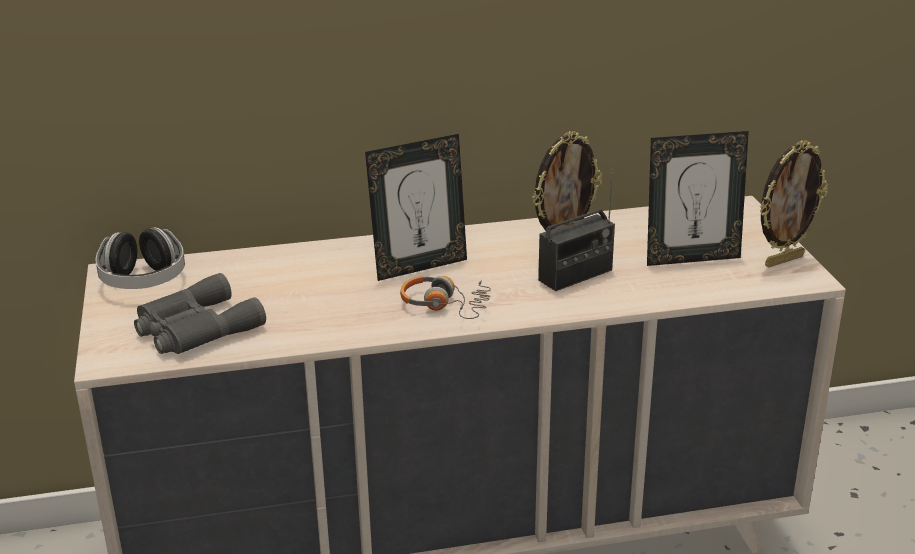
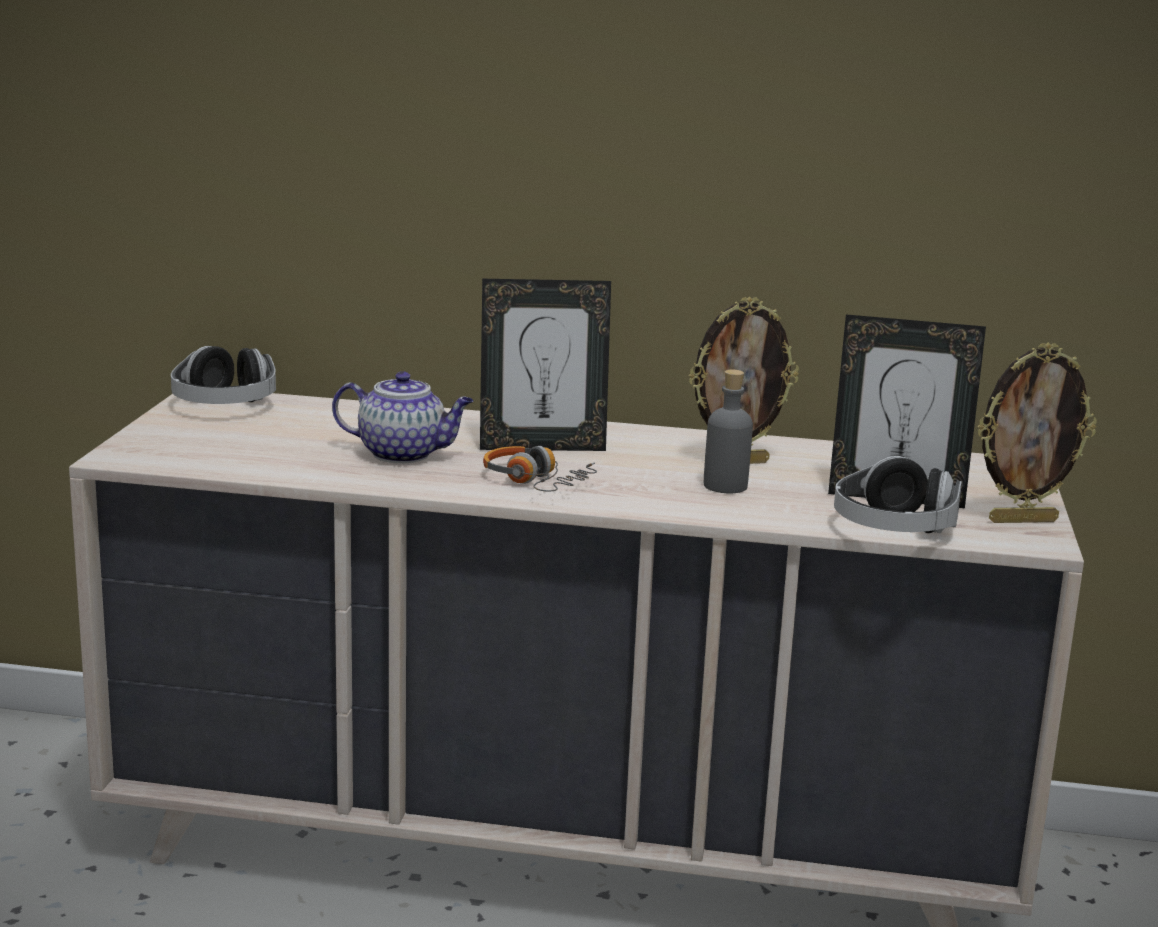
camera: 20 degrees right, 10 degrees down
(194, 328) = (235, 450): grey binoculars -> none
(327, 300) = (404, 454): none -> teapot
(575, 275) = (725, 486): radio -> grey bottle
(715, 291) = (893, 530): none -> headphones

